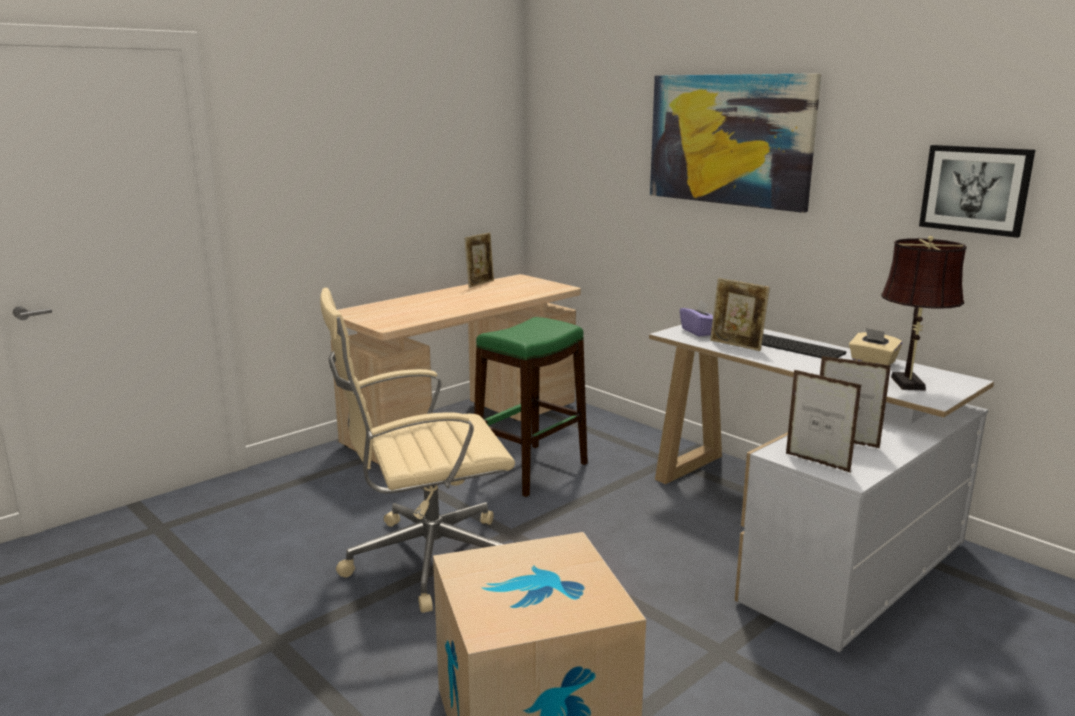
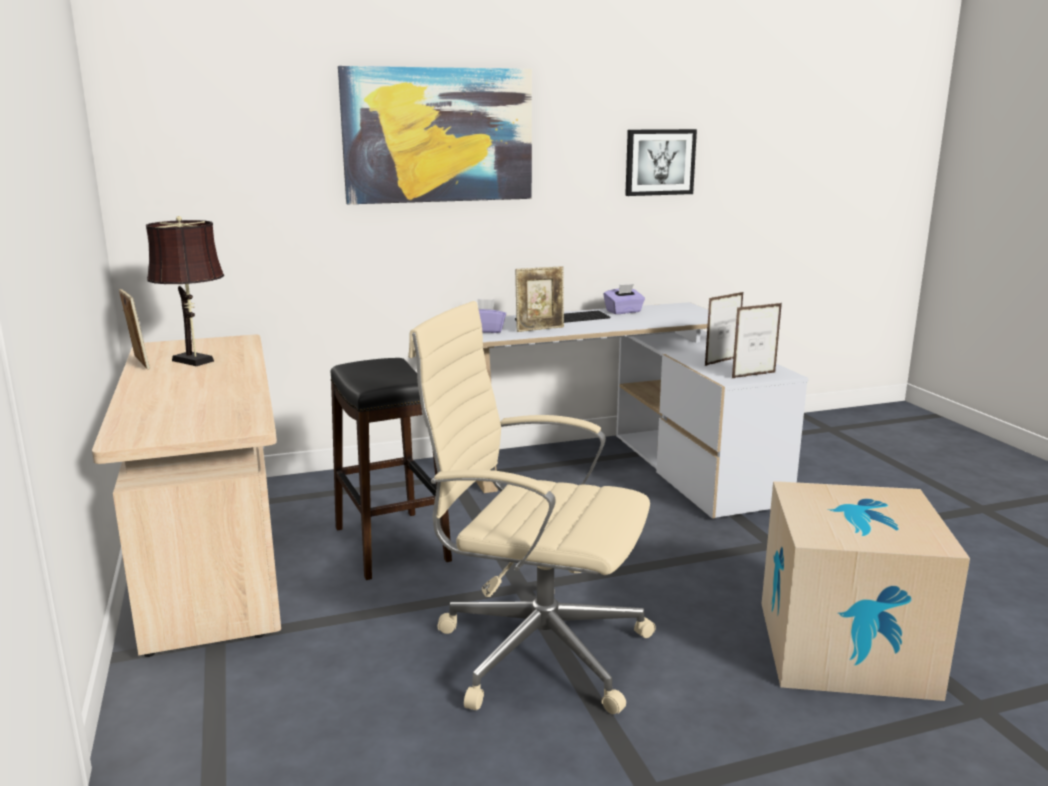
camera: 65 degrees left, 0 degrees up
(426, 559) = (536, 649): beige office chair -> beige office chair turned 105 degrees clockwise
(530, 470) = (392, 544): green stool -> black stool
(872, 361) = (623, 311): beige tissue box -> purple tissue box
(909, 385) = (681, 316): brown table lamp -> brown table lamp (195, 361)

